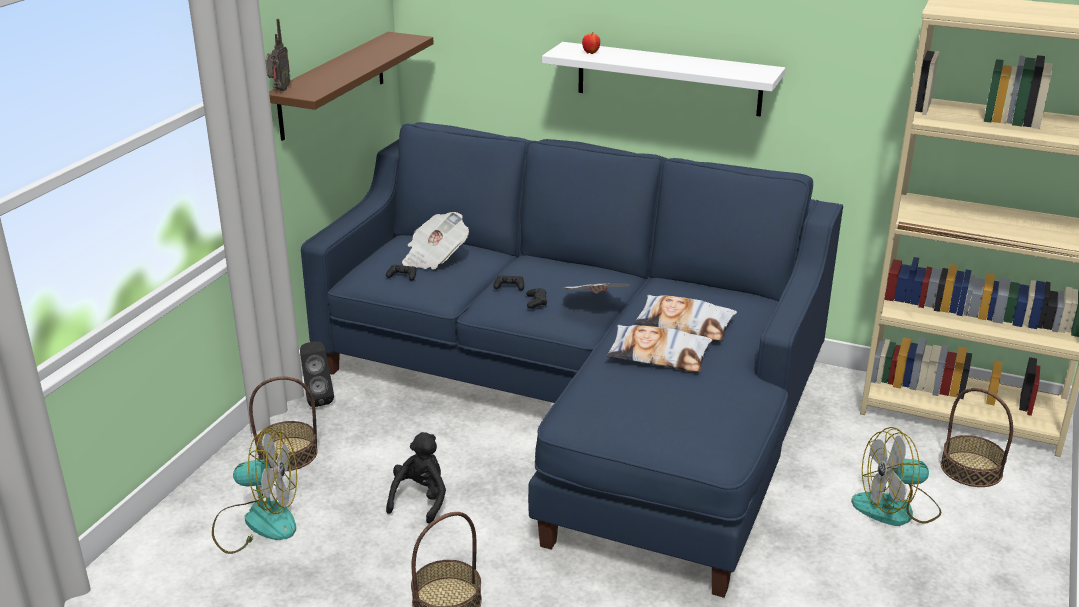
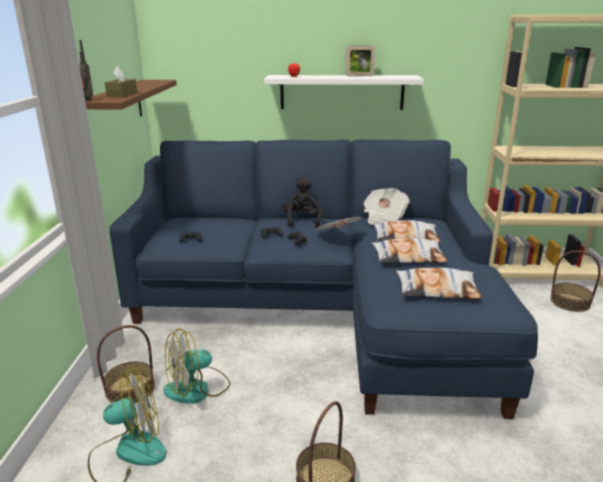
camera: 20 degrees left, 5 degrees down
(317, 398) = (135, 343): black speaker -> none
(329, 81) = (122, 95): none -> brown tissue box
(420, 499) = (255, 400): black plush toy -> black plush toy (302, 221)
(434, 258) = (206, 226): newspaper -> newspaper (383, 218)
(650, 407) = (437, 289): none -> pillow
(688, 61) = (359, 76): none -> picture frame
(896, 508) = (555, 333): fan -> fan (197, 389)

